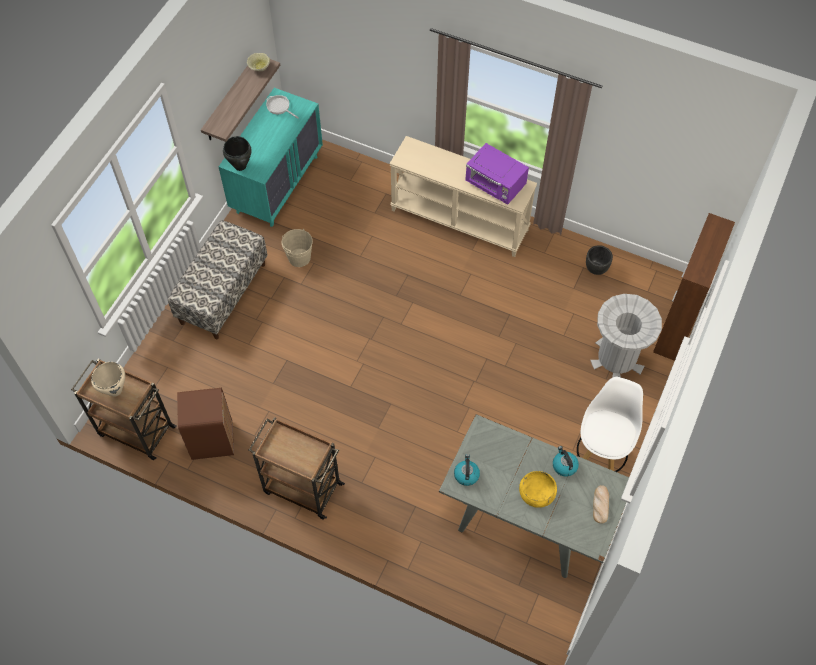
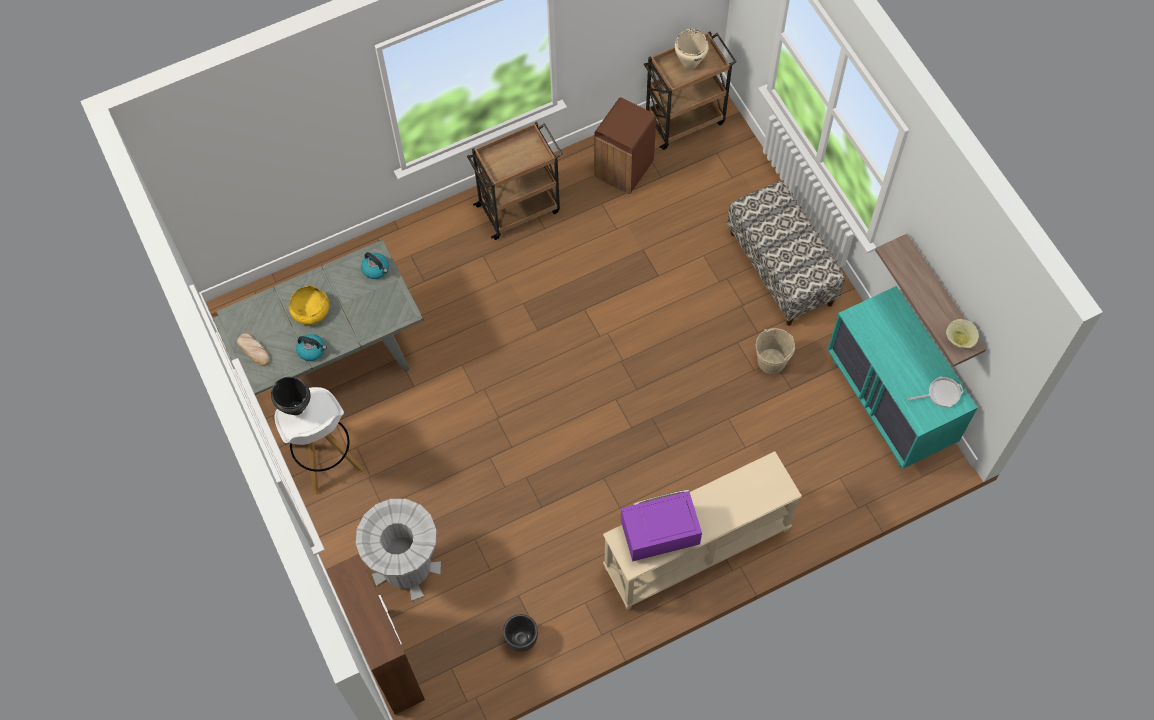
camera: 130 degrees right, 5 degrees up
(240, 166) = (880, 305): black cooking pot -> black cooking pot (296, 408)

